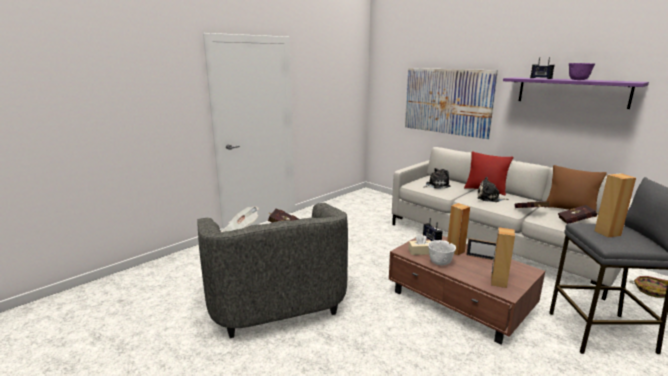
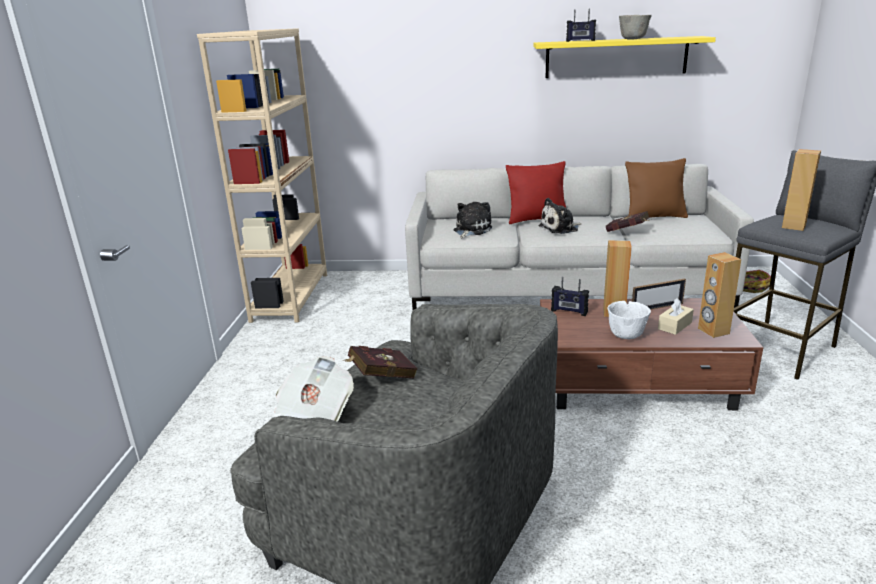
camera: 40 degrees left, 5 degrees up
(351, 198) = (291, 297): none -> beige bookcase
(420, 252) = (583, 331): beige tissue box -> beige tissue box (674, 326)
(447, 101) = (429, 92): picture -> none
(571, 92) = (616, 57): purple shelf -> yellow shelf
(577, 222) = (684, 229): red book -> none
(579, 80) = (633, 39): purple bowl -> grey bowl

